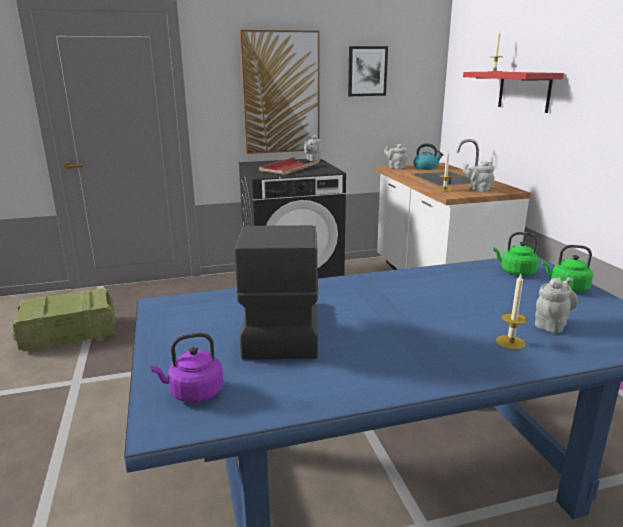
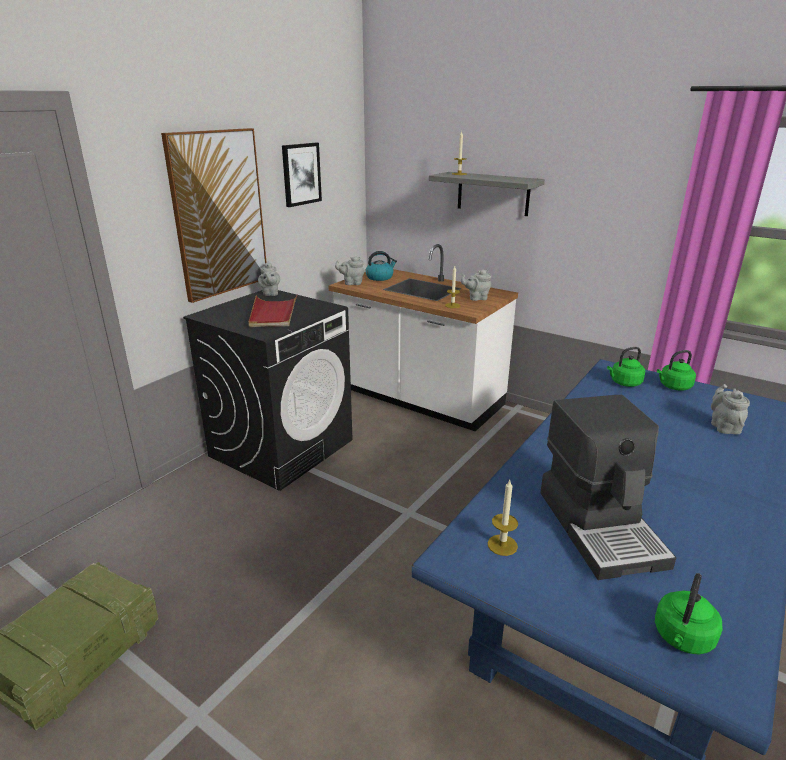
camera: 40 degrees left, 5 degrees up
(193, 393) = (682, 638): purple kettle -> green kettle
(280, 329) = (601, 526): coffee machine -> coffee machine turned 150 degrees counterclockwise
(510, 342) = (735, 455): candle -> candle (502, 545)
(524, 91) = (493, 193): red shelf -> grey shelf

